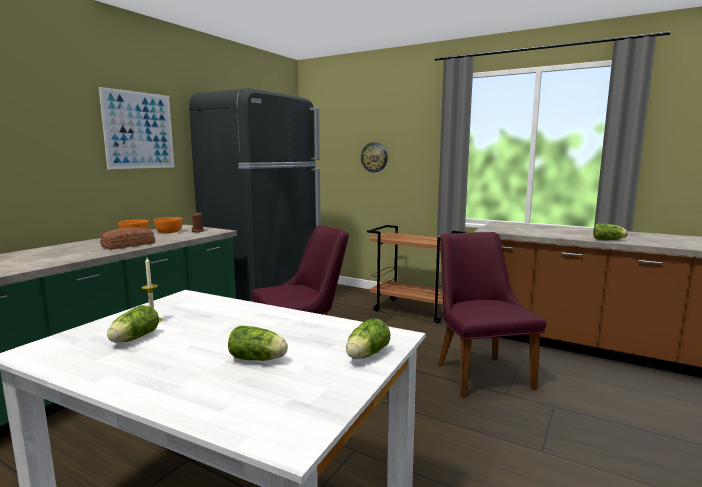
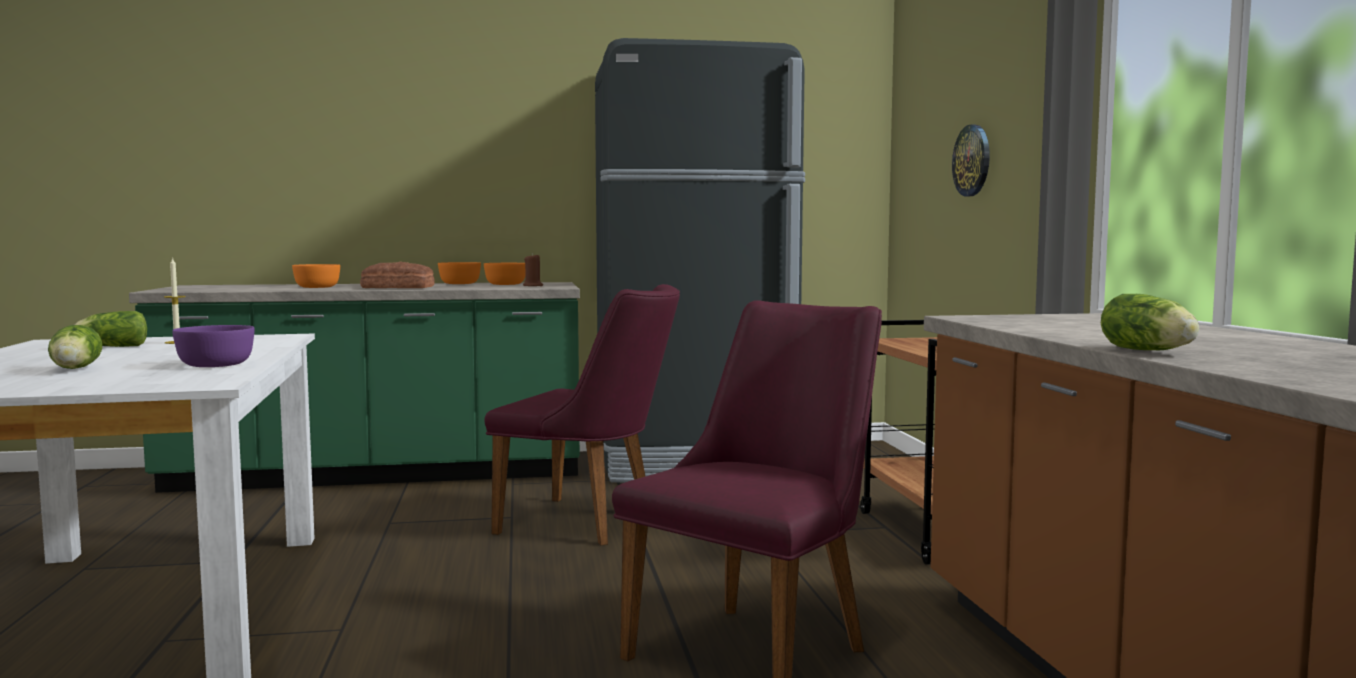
camera: 50 degrees right, 5 degrees down
(62, 254) = (316, 287): none -> orange bowl
(139, 130) = (503, 128): picture -> none
(308, 325) = (214, 364): none -> purple bowl
(366, 355) = (116, 385): lettuce -> none

